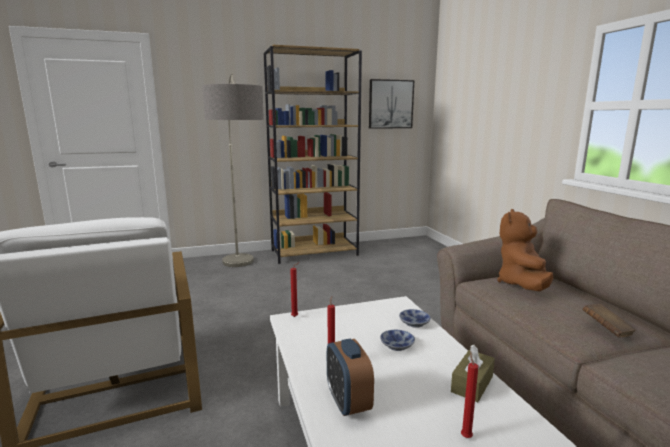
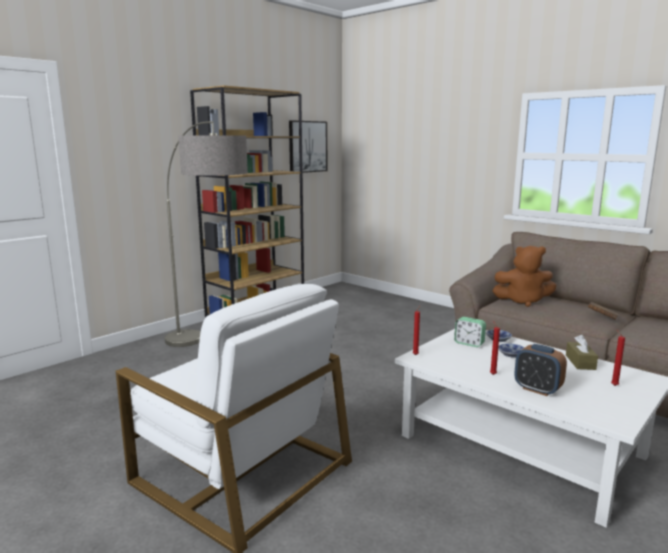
camera: 30 degrees left, 0 degrees up
(372, 319) = (469, 343): none -> alarm clock
(522, 285) = (523, 301): brown plush toy -> brown plush toy turned 75 degrees counterclockwise

